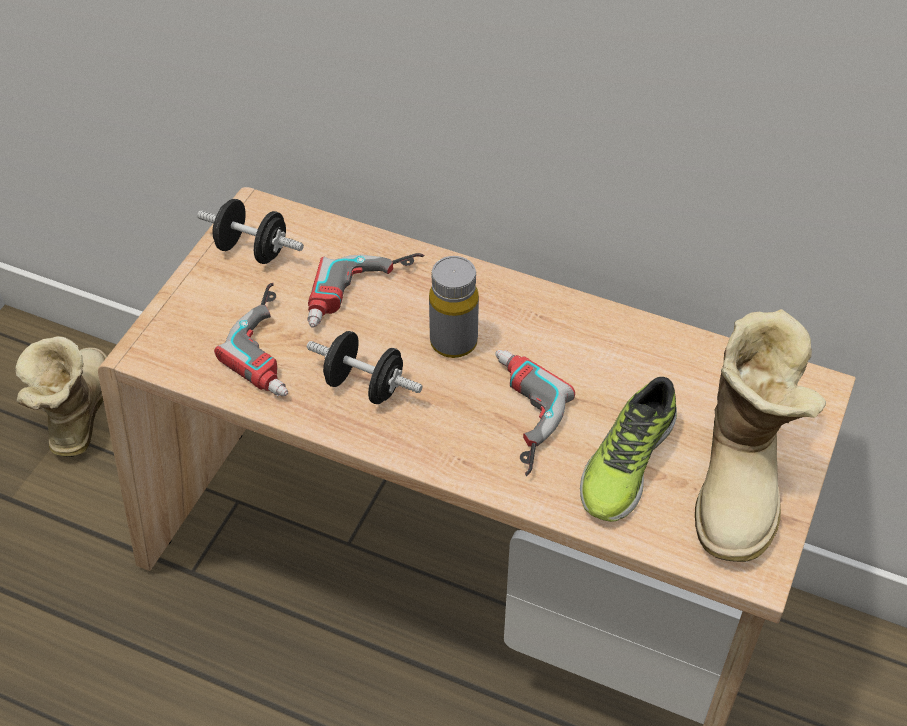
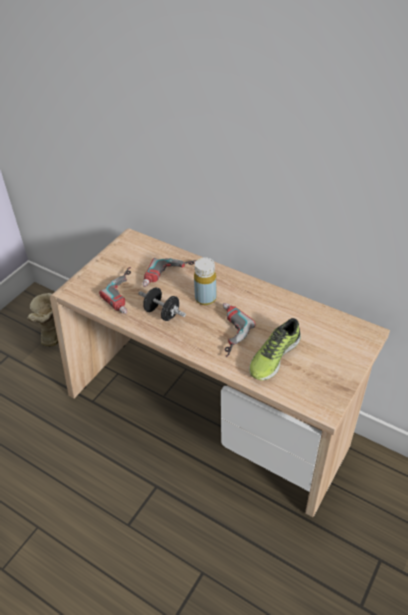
camera: 10 degrees right, 5 degrees down
(252, 250) = (125, 253): black dumbbell -> none
(453, 342) = (205, 298): grey bottle -> yellow bottle
(743, 480) = (327, 369): boot -> none

